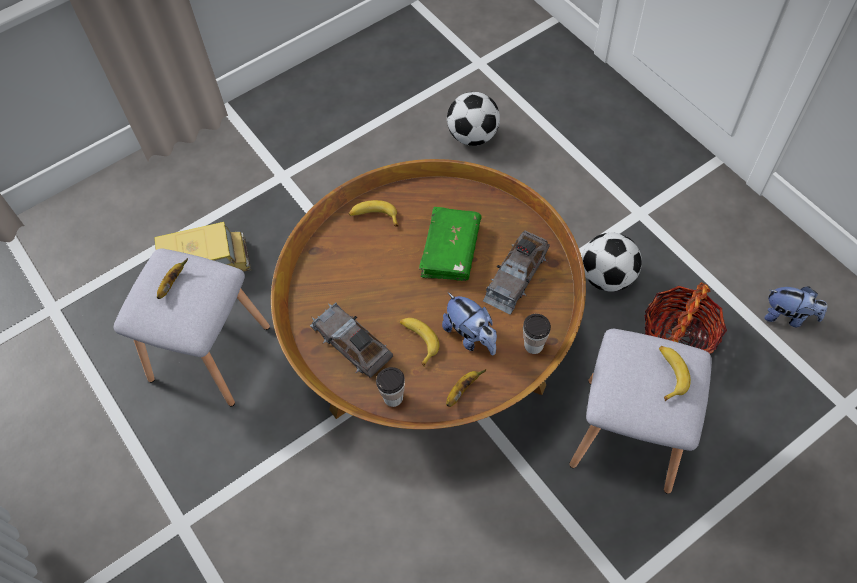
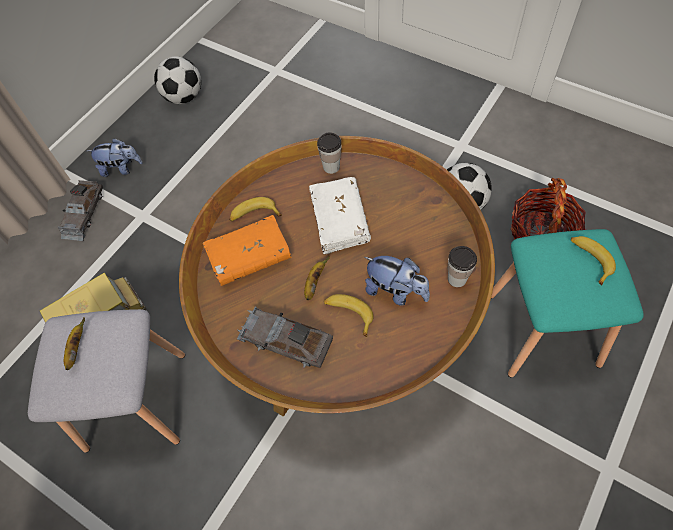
camera: 20 degrees left, 0 degrees up
(352, 255) = (249, 257): none -> orange book
(393, 397) = (350, 378): cup -> cup (331, 167)
(450, 250) = (339, 220): green book -> white book
(462, 390) = (413, 345): banana -> banana (314, 283)
(472, 136) = (296, 129): football -> football (184, 97)
(516, 275) = (409, 222): grey toy car -> grey toy car (83, 214)
(627, 432) = (541, 327): grey stool -> turquoise stool
(788, 316) = (615, 186): plush toy -> plush toy (121, 168)

